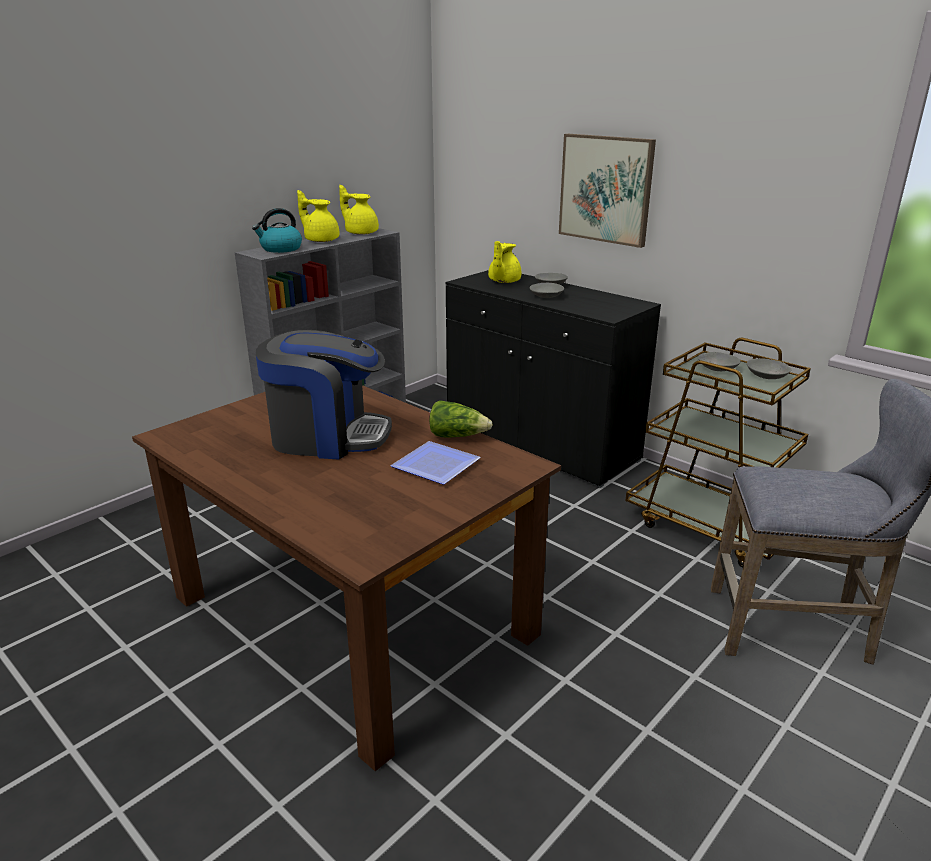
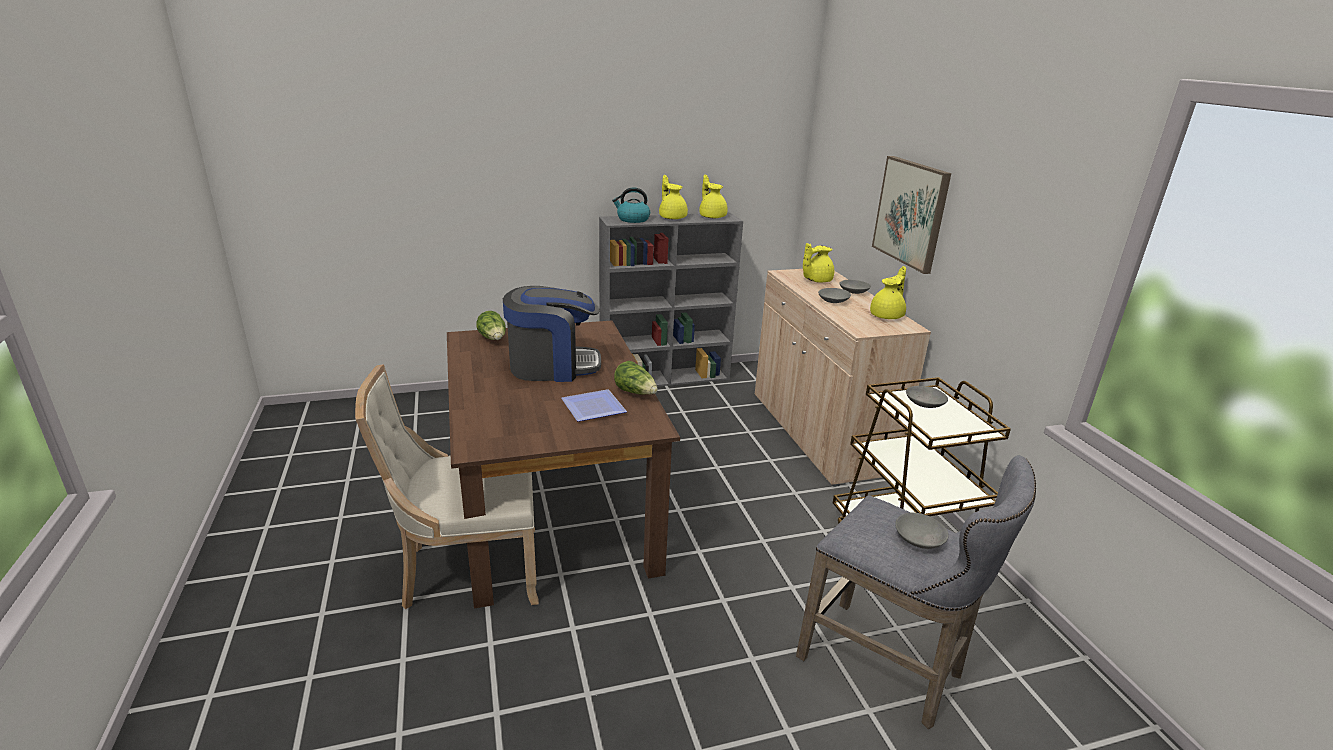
camera: 30 degrees right, 0 degrees up
(209, 427) = (493, 339): none -> lettuce
(321, 733) = (466, 570): none -> beige chair
(327, 436) = (553, 366): coffee machine -> coffee machine turned 45 degrees counterclockwise
(540, 443) = (819, 433): black cabinet -> beige cabinet
(609, 299) = (887, 316): none -> yellow teapot
(767, 376) = (965, 424): grey bowl -> grey bowl (919, 539)

